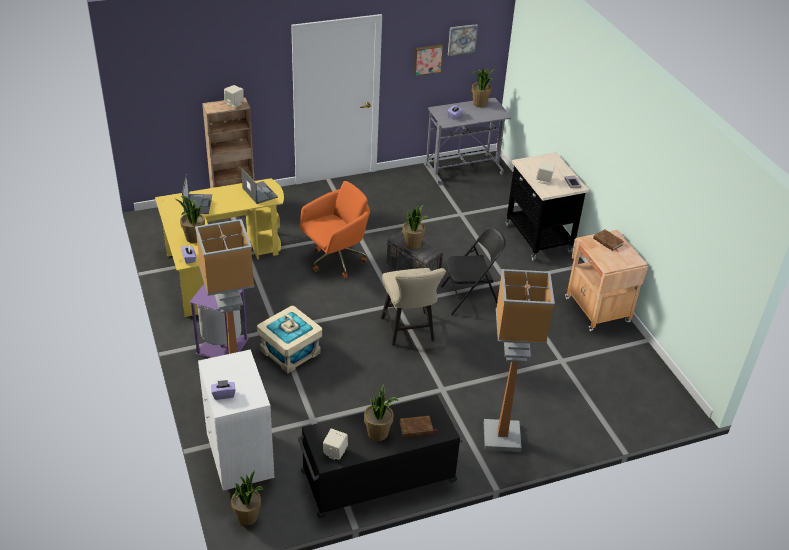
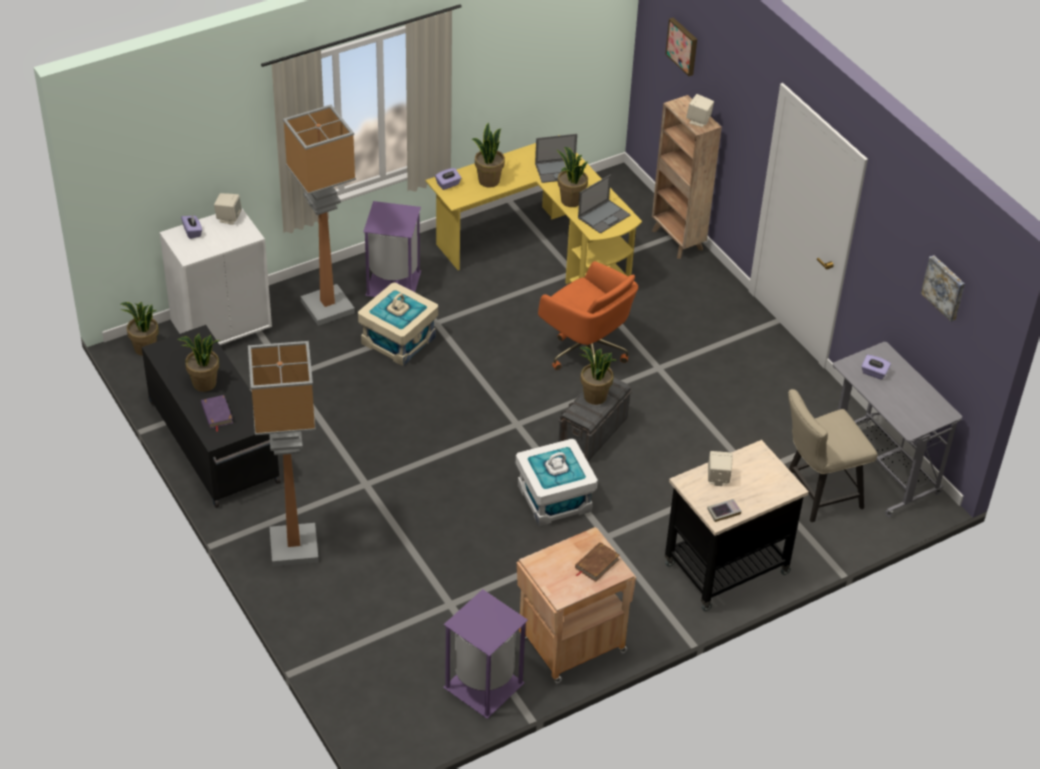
camera: 80 degrees right, 5 degrees up
(335, 452) = (171, 354): beige speaker -> beige speaker (228, 218)
(409, 331) = (465, 442): beige chair -> beige chair (816, 495)
(416, 428) = (216, 414): brown book -> purple book
(427, 59) = (902, 274): picture -> picture (683, 46)
(470, 298) = (554, 499): black chair -> white storage box
(480, 104) = (929, 400): potted plant -> potted plant (571, 201)
(631, 355) = (482, 685): none -> purple trash can

